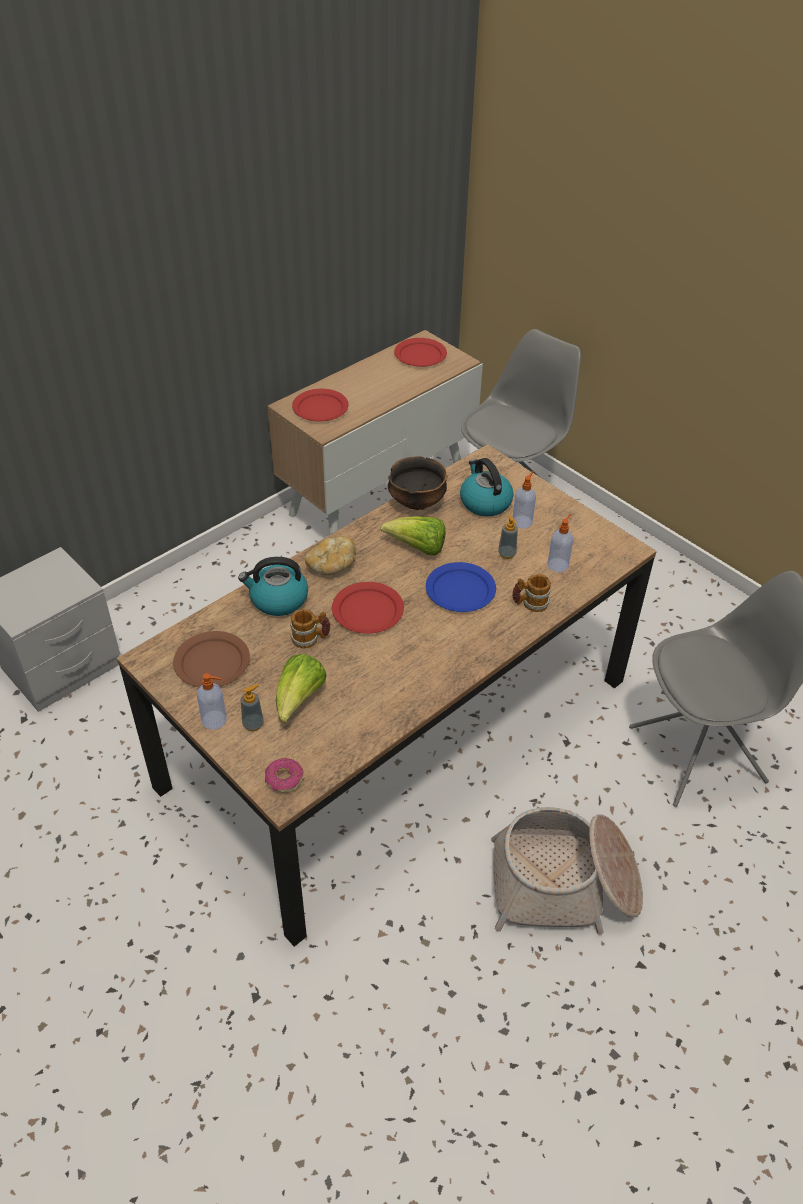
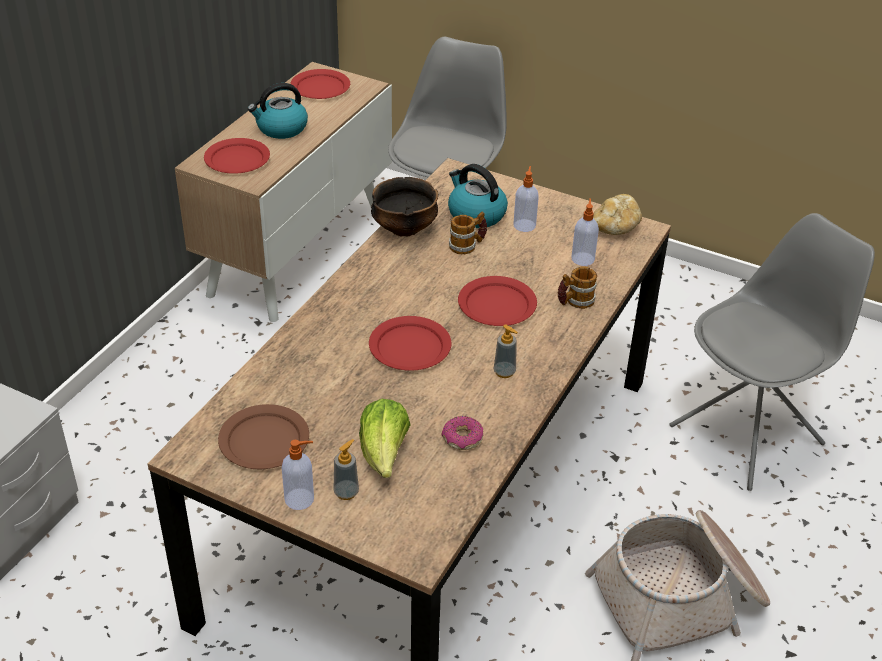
camera: 20 degrees left, 5 degrees down
(278, 599) = (304, 358): kettle -> kettle (281, 128)
(284, 779) = (411, 539): donut -> donut (462, 438)
(310, 638) = (363, 389): mug -> mug (467, 245)
(331, 566) = (346, 311): bread -> bread (615, 227)
(417, 548) = (430, 273): lettuce -> none
(460, 589) = (496, 304): blue plate -> red plate
(507, 554) = (525, 259): soap dispenser -> soap dispenser (504, 372)

